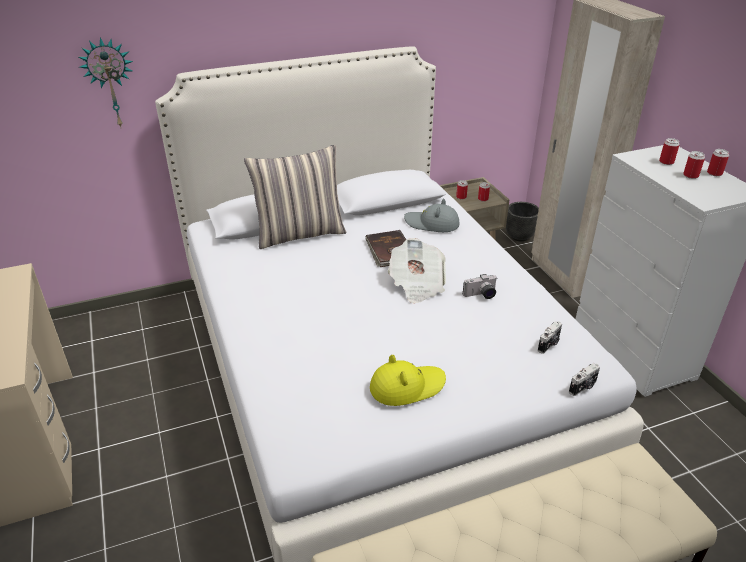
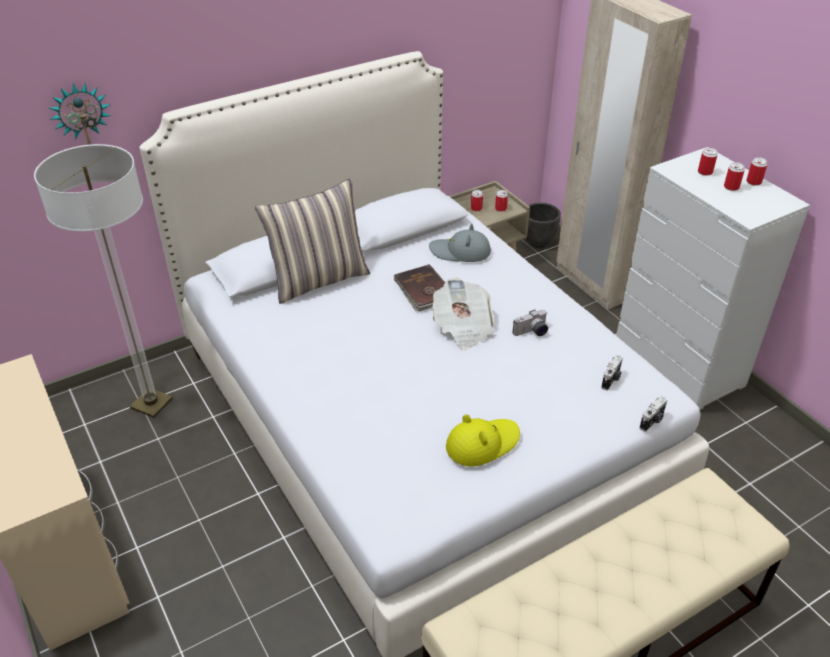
camera: 10 degrees left, 5 degrees up
(151, 331) = (151, 404): none -> floor lamp

